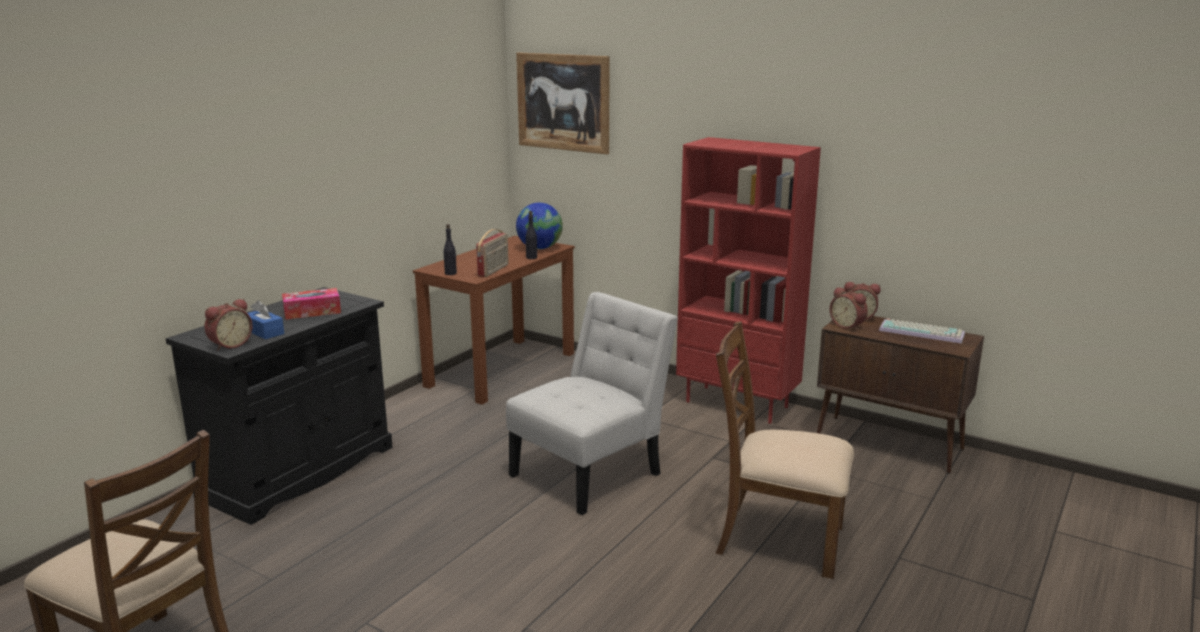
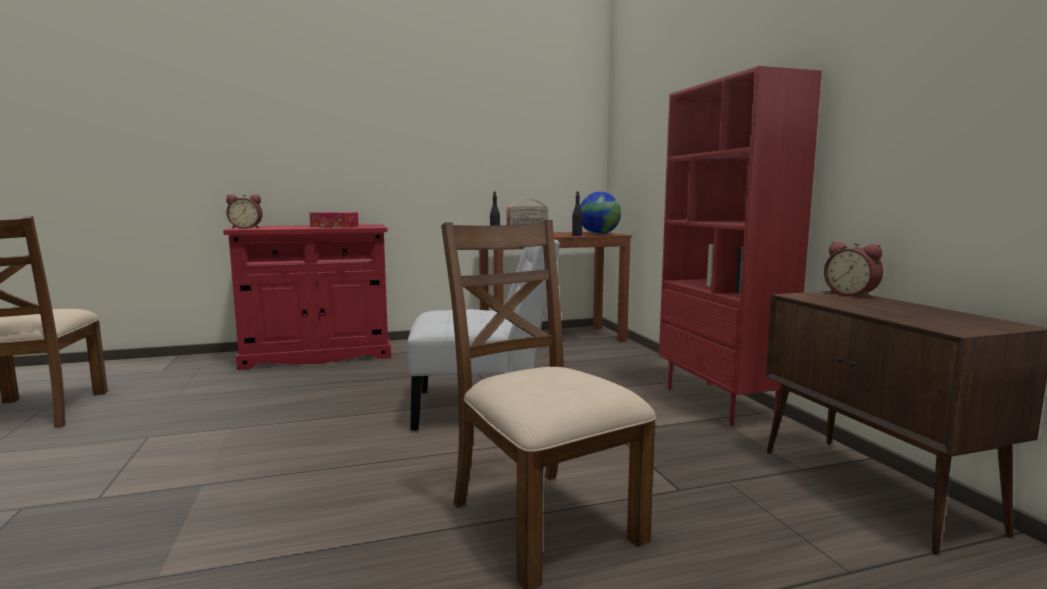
camera: 40 degrees right, 10 degrees down
(264, 332) = (280, 227): blue tissue box -> none
(299, 472) = (318, 355): black cabinet -> red cabinet
(563, 102) = (634, 102): picture -> none
(848, 325) = (815, 296): alarm clock -> none
(922, 332) = (929, 312): keyboard -> none

